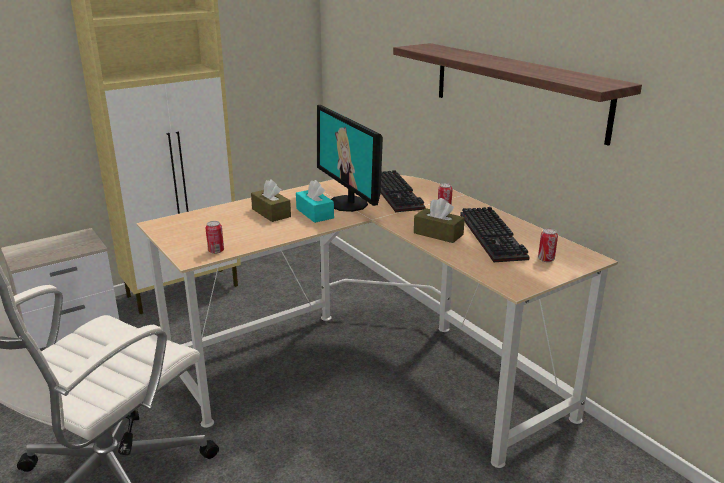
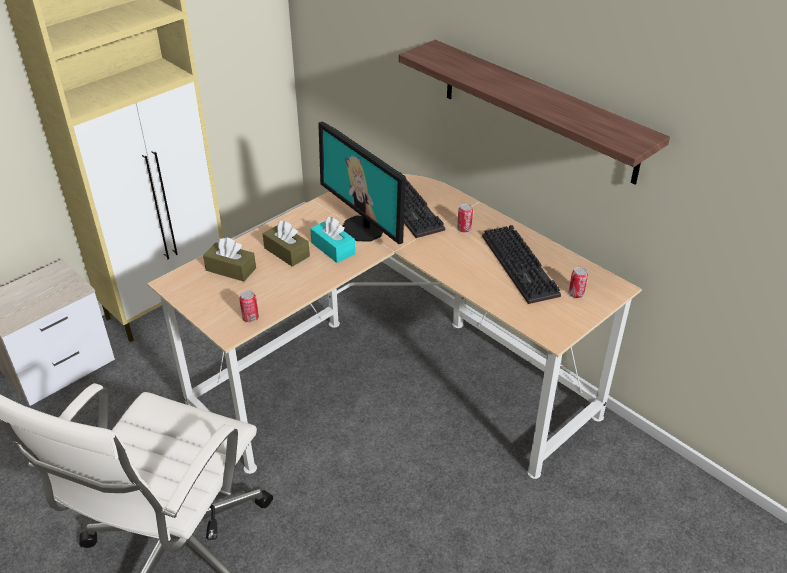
camera: 10 degrees left, 15 degrees up
(438, 234) = (466, 267): brown tissue box -> brown tissue box (231, 269)

